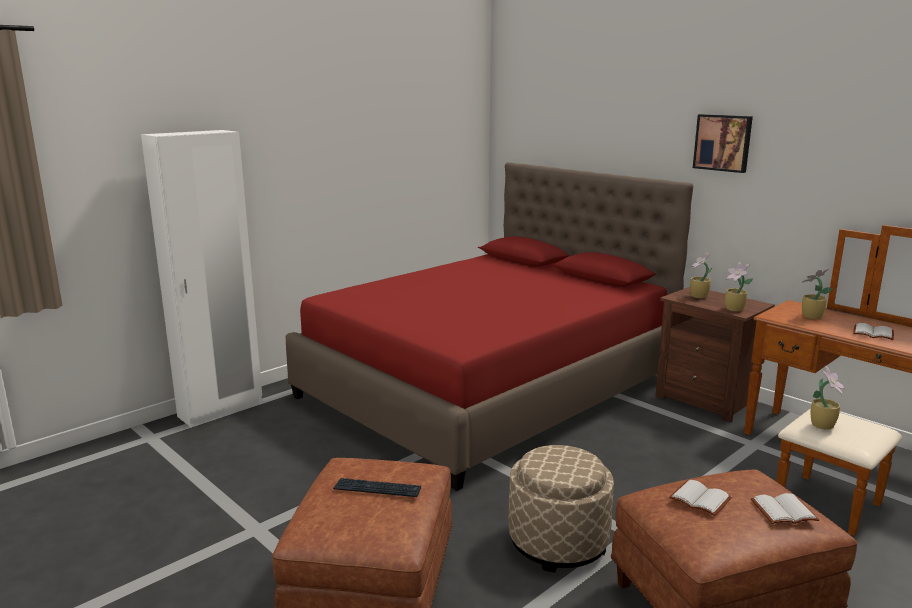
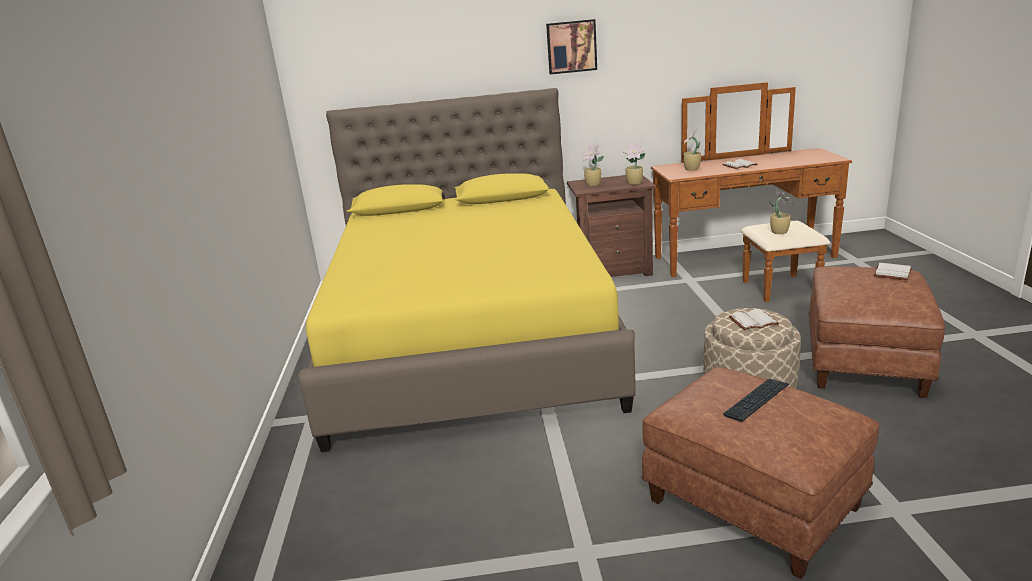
camera: 50 degrees left, 5 degrees up
(221, 410) = (270, 516): white wardrobe -> none
(489, 387) = (470, 339): red bed -> yellow bed
(701, 499) = (862, 289): white book -> white book (753, 321)

